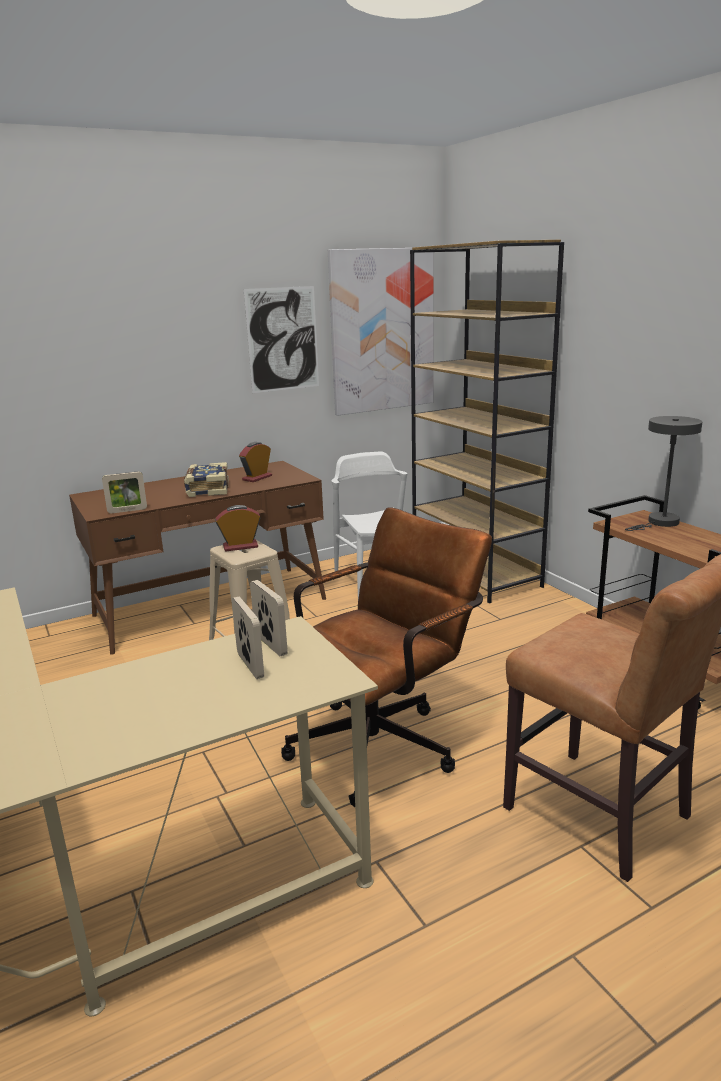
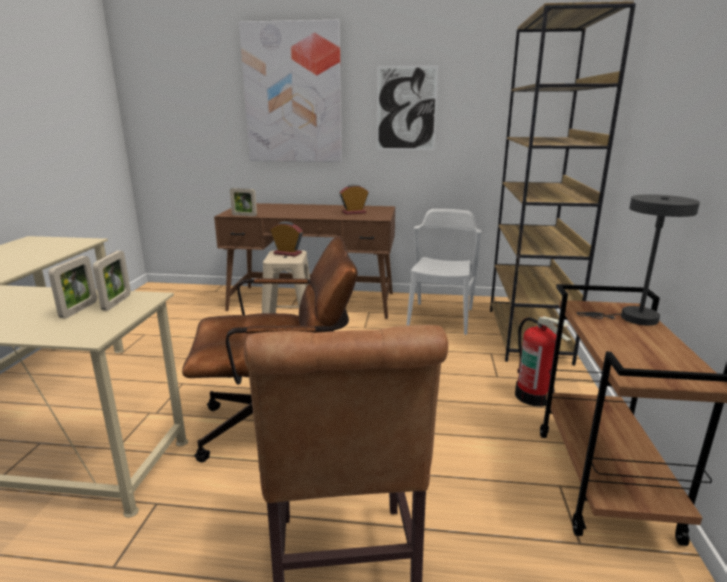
camera: 35 degrees right, 0 degrees up
(207, 489) = (310, 213): book -> none
(382, 331) = (500, 108): picture -> picture (293, 94)
(548, 624) = (534, 396): none -> fire extinguisher

